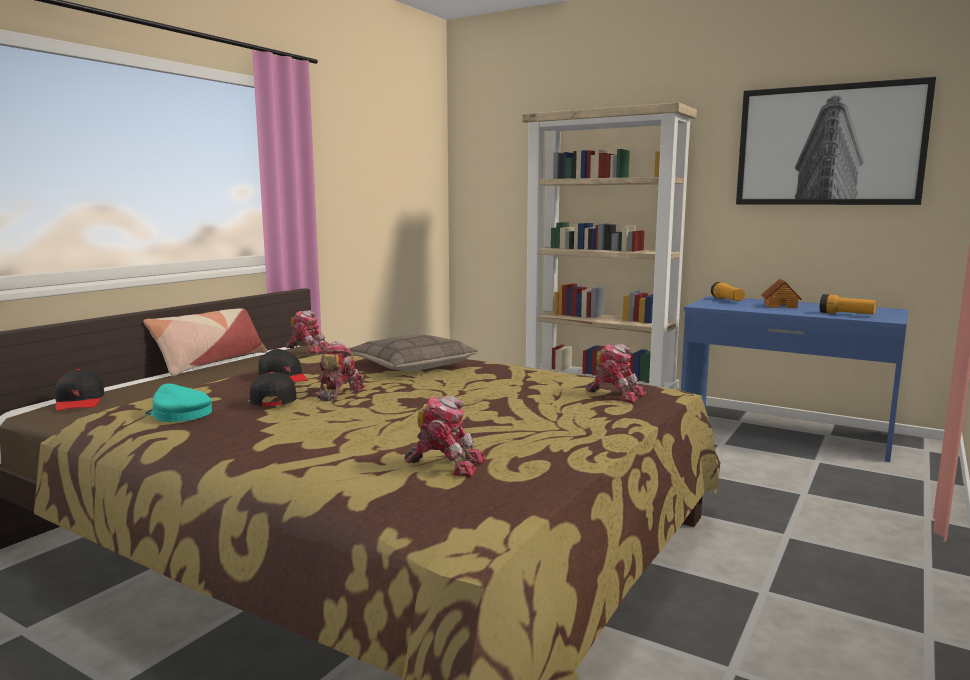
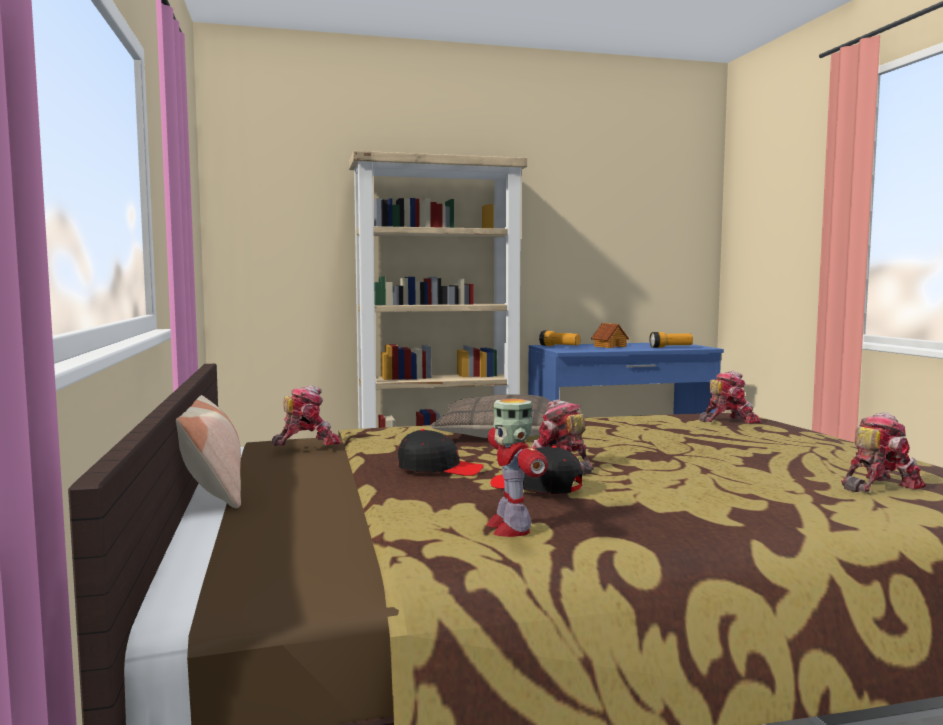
camera: 45 degrees left, 5 degrees down
(80, 401) = (261, 568): black cap -> none
(179, 414) = (510, 527): turquoise cap -> toy robot
(829, 145) = (616, 209): picture -> none

